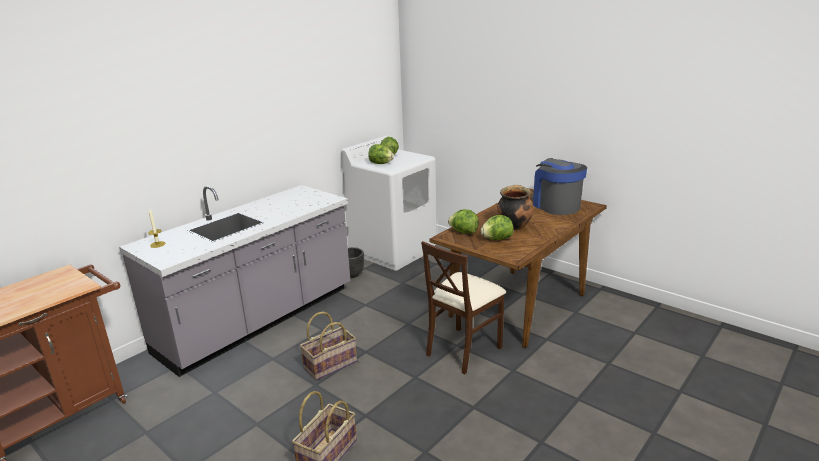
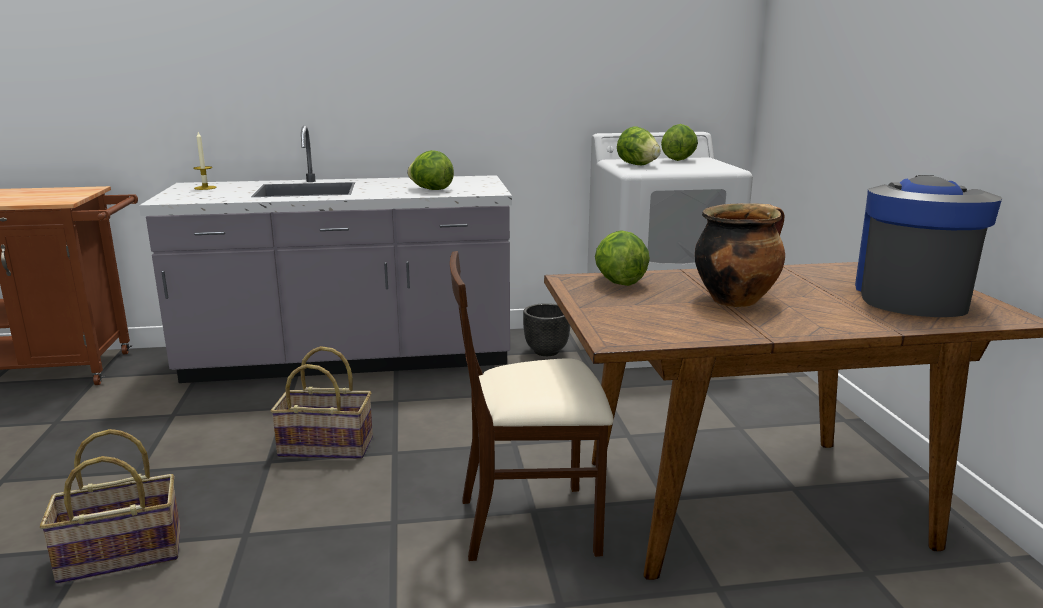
camera: 40 degrees right, 5 degrees down
(496, 239) = (654, 306): lettuce -> lettuce (431, 189)

